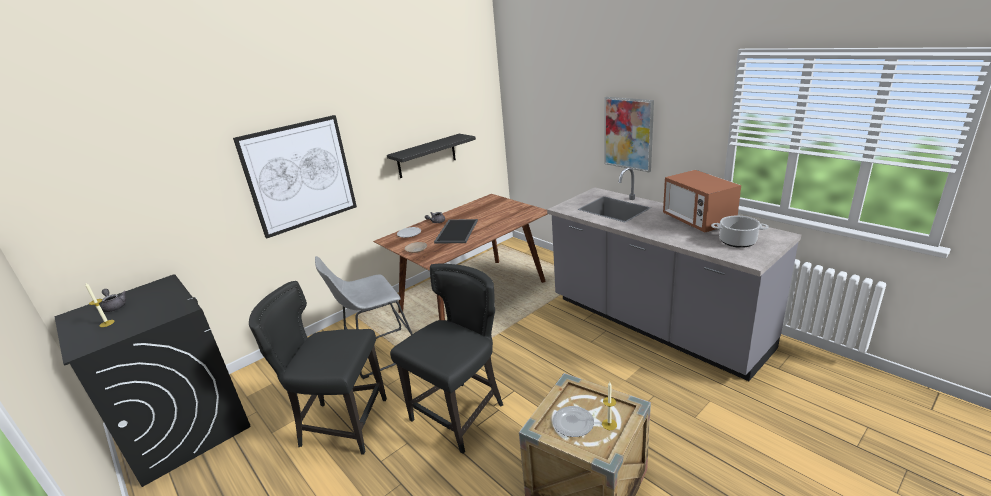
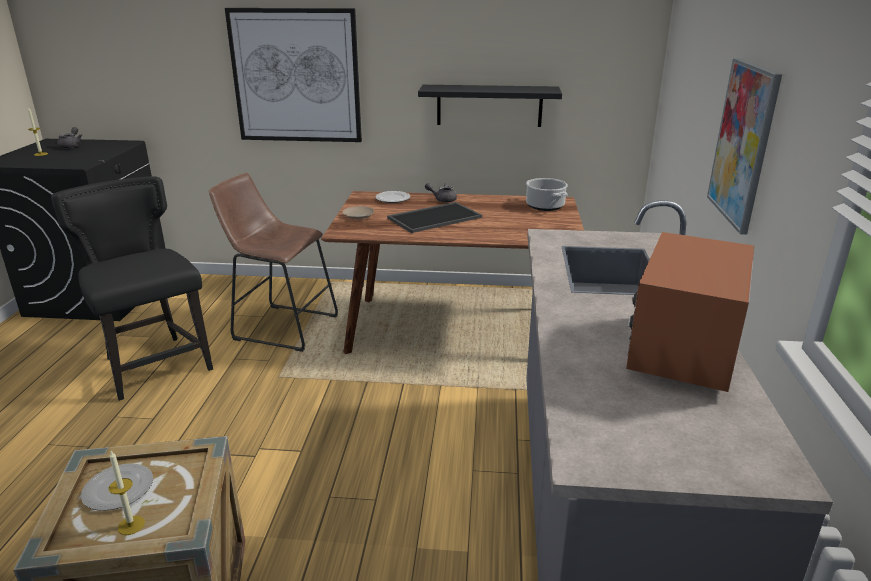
camera: 45 degrees right, 0 degrees up
(378, 354) = (281, 326): grey stool -> brown stool
(461, 413) = (226, 431): black chair -> none
(737, 242) = (653, 420): cooking pot -> cooking pot (544, 206)

